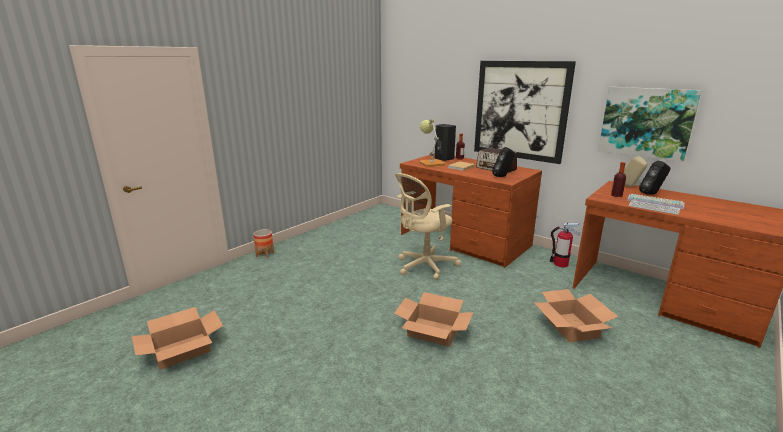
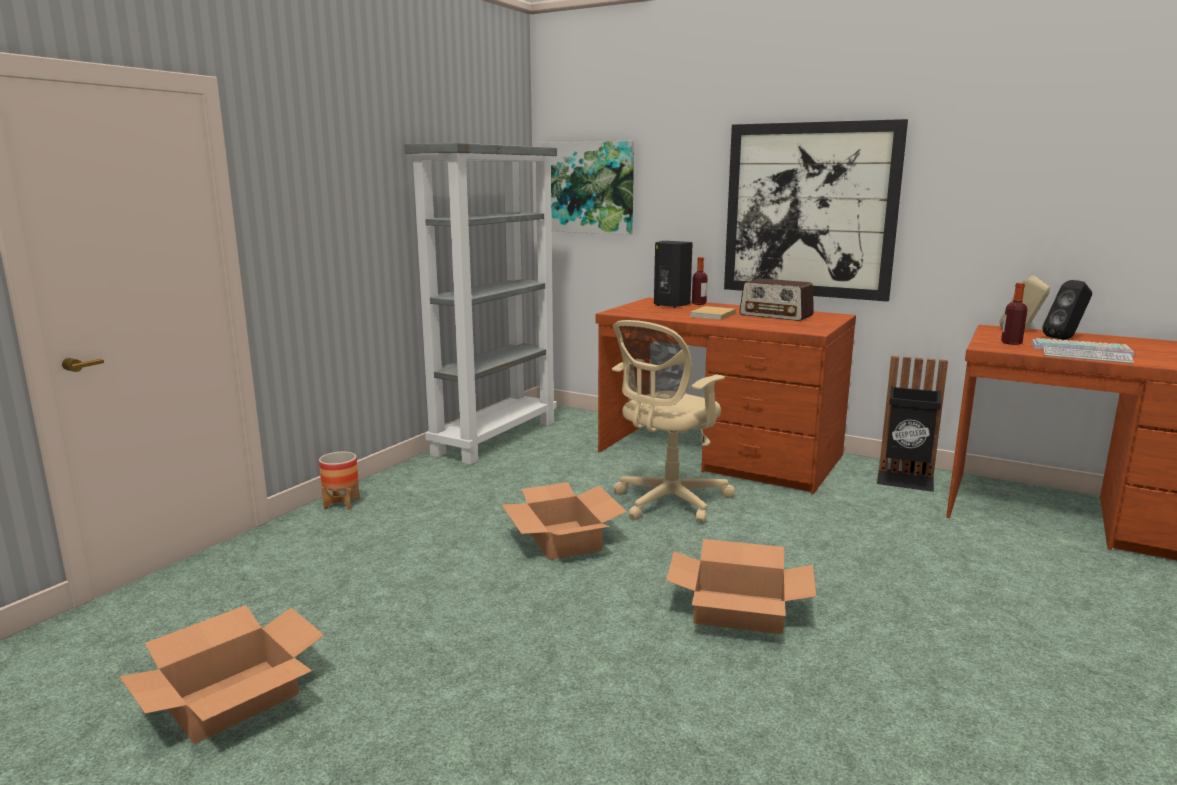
camera: 10 degrees left, 5 degrees down
(352, 222) = (495, 437): none -> grey bookcase
(430, 163) = (651, 311): table lamp -> none
(503, 176) = (798, 325): black speaker -> none
(560, 264) = (905, 480): fire extinguisher -> black trash can
(571, 327) = (978, 580): cardboard box -> cardboard box (563, 540)
(646, 122) = (1038, 219): picture -> picture (588, 187)

